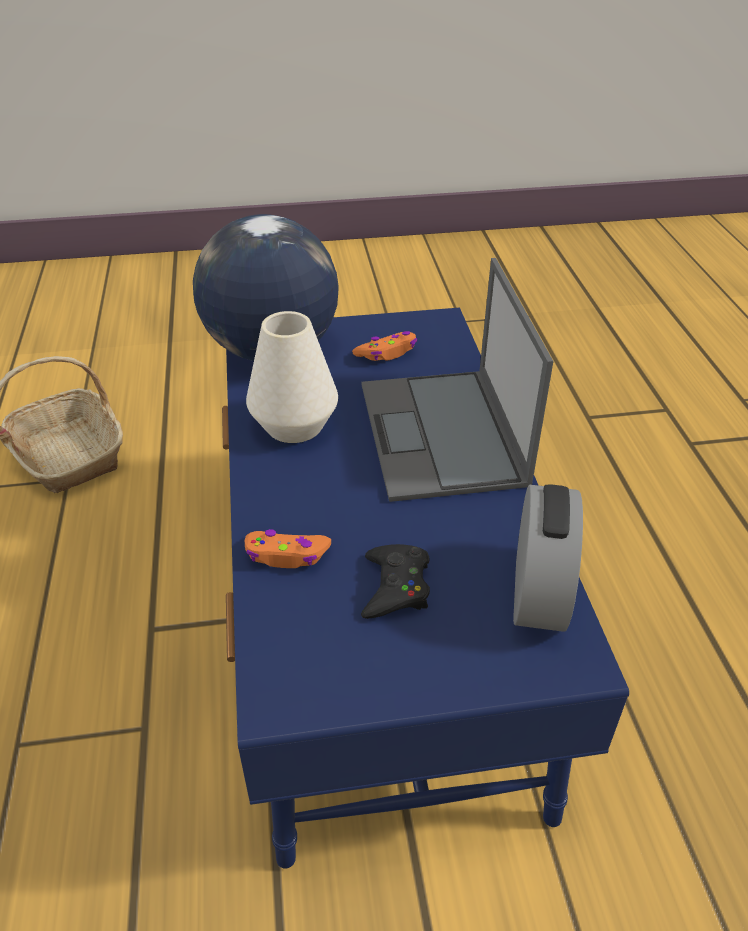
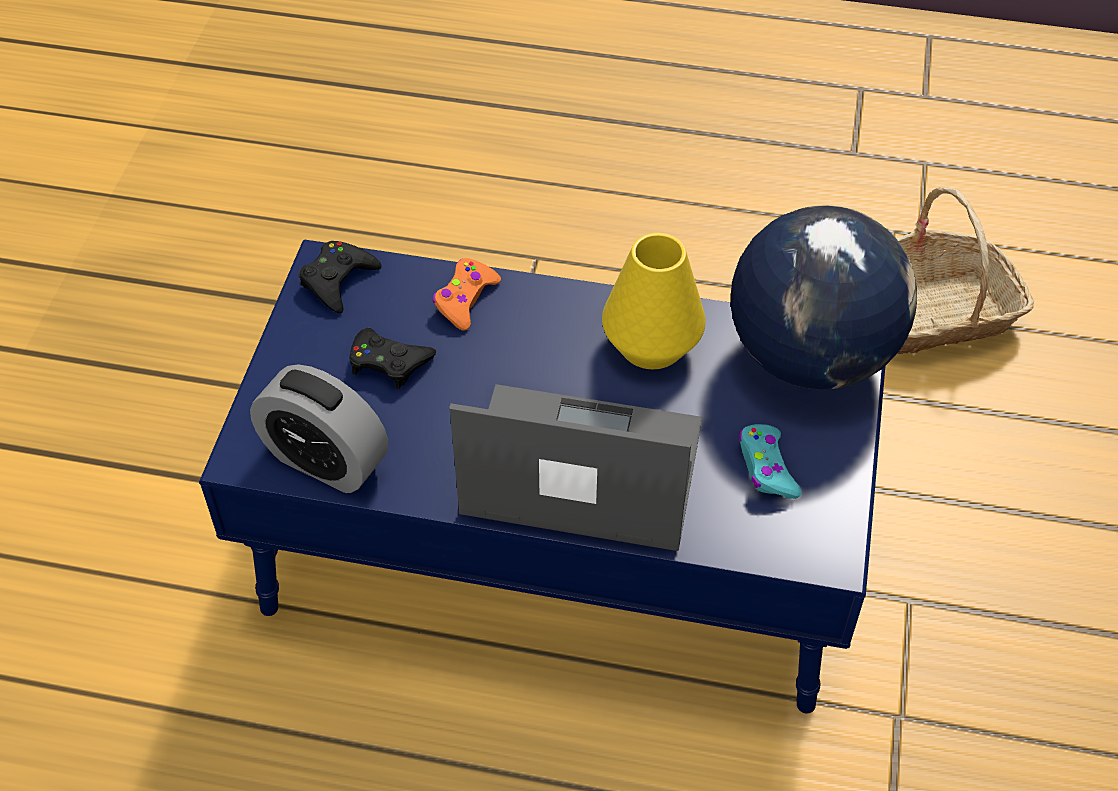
camera: 110 degrees right, 10 degrees up
(294, 425) = (651, 344): white vase -> yellow vase
(298, 675) = (338, 281): none -> black game controller
(387, 353) = (766, 468): orange game controller -> turquoise game controller

